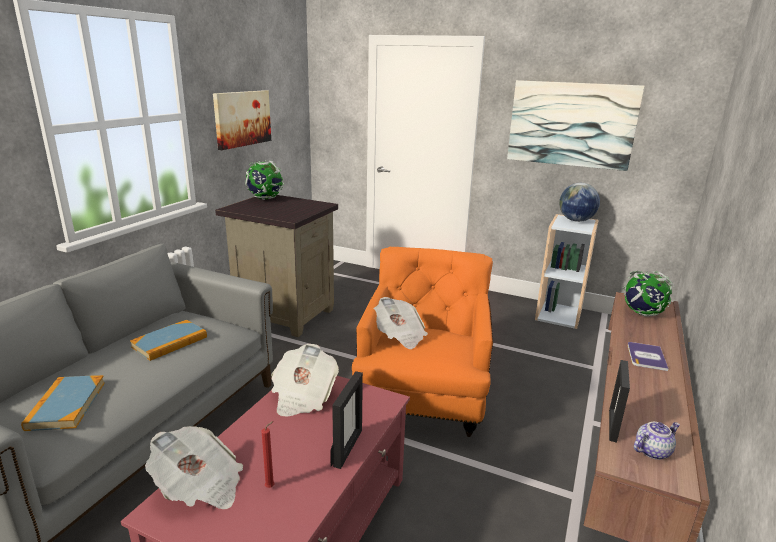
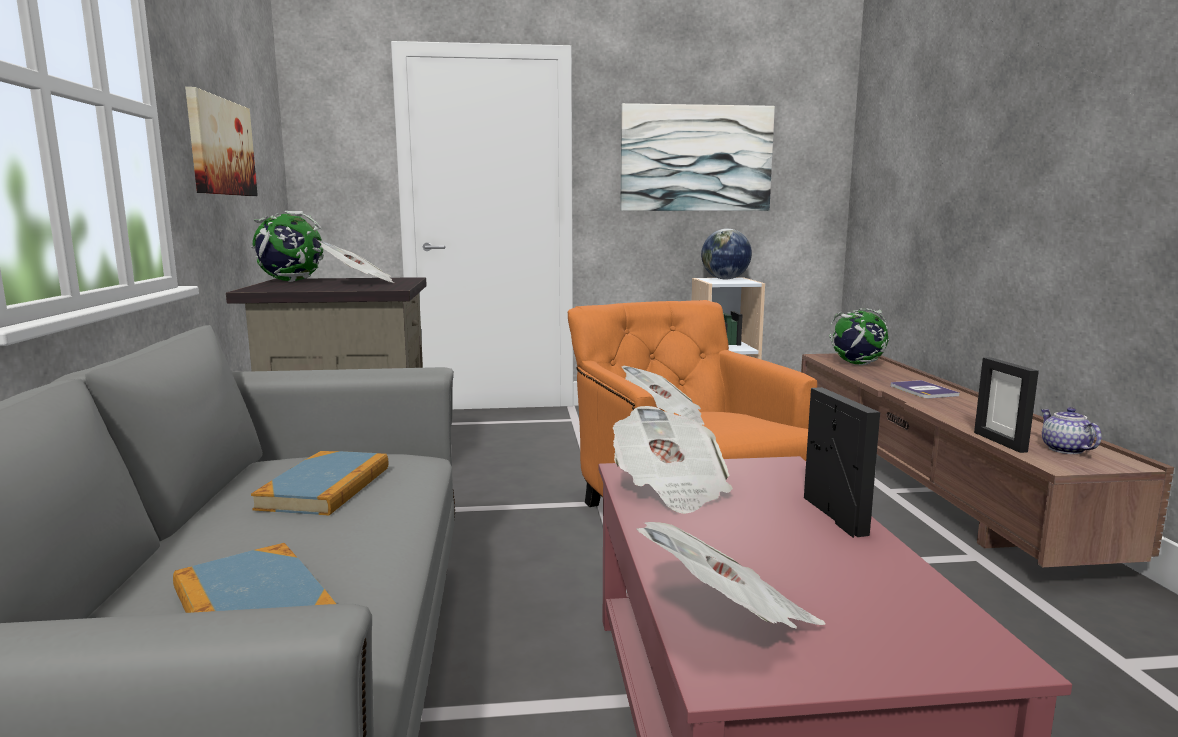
camera: 30 degrees left, 10 degrees down
(271, 486) = (826, 581): red candle -> none
(290, 207) = (360, 283): none -> newspaper
(652, 450) = (1064, 449): teapot -> teapot turned 45 degrees counterclockwise

